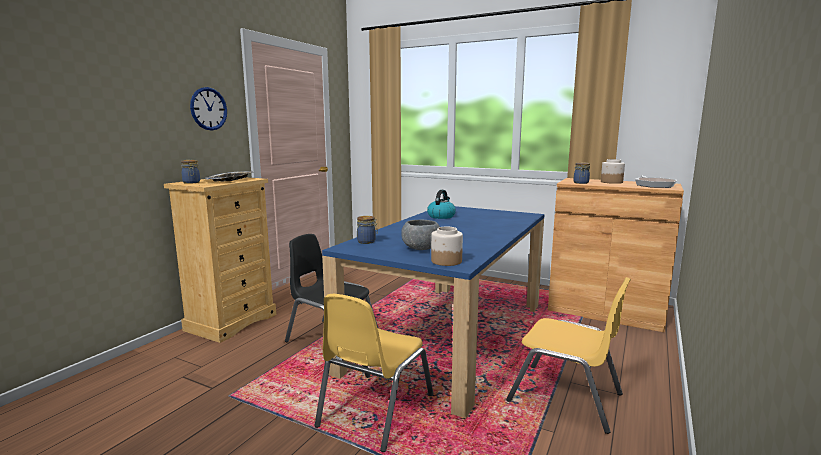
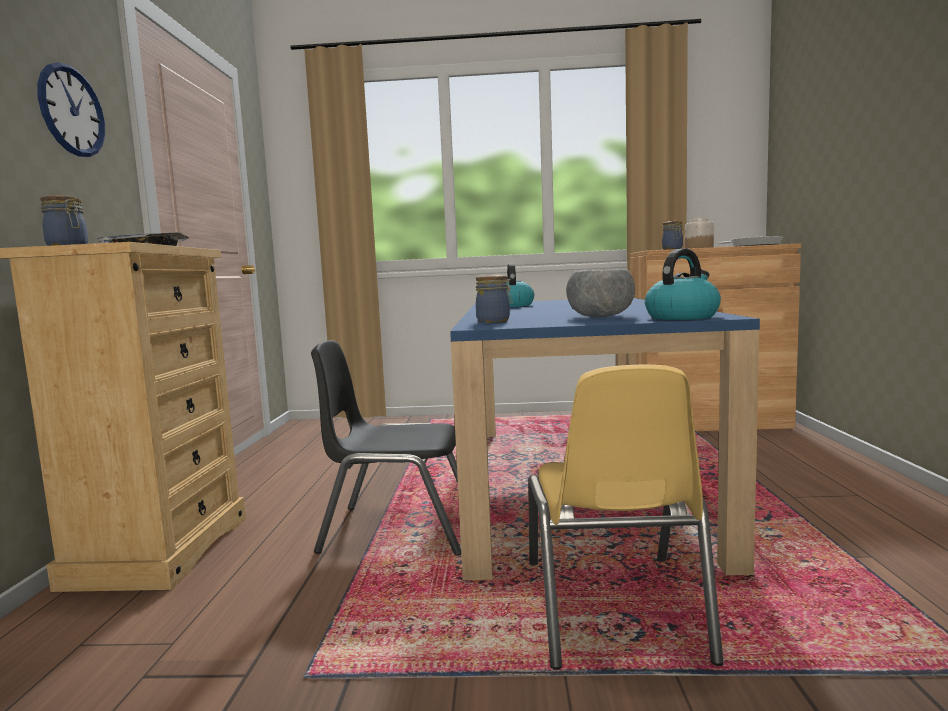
camera: 25 degrees left, 5 degrees down
(446, 261) = (682, 317): jar -> kettle
(565, 398) = (817, 514): yellow chair -> none

